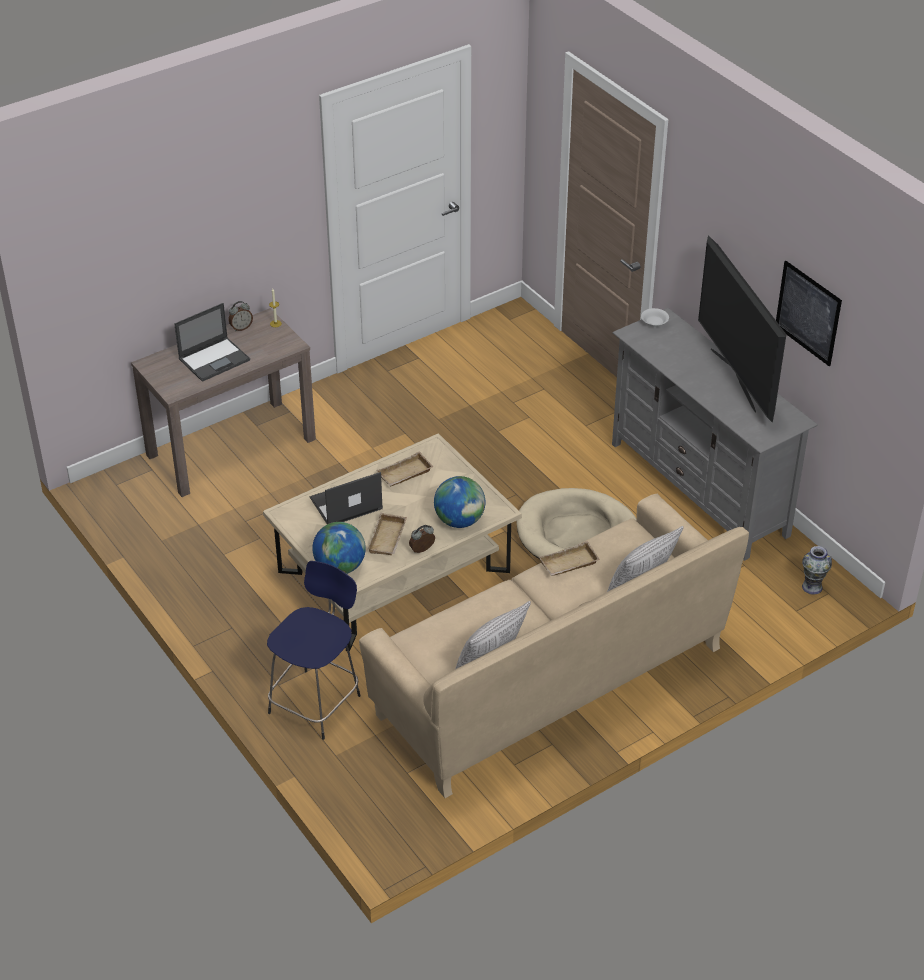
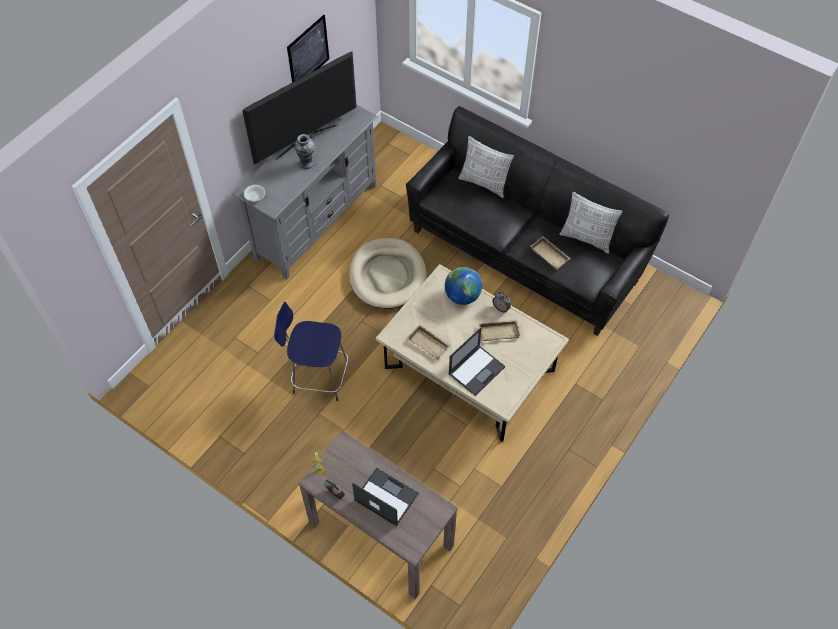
camera: 110 degrees left, 15 degrees up
(316, 702) = (604, 372): blue stool -> blue stool (318, 377)
(340, 567) = (540, 350): globe -> none
(345, 504) = (477, 370): laptop -> laptop turned 90 degrees counterclockwise
(551, 681) = (524, 255): beige sofa -> black sofa
(569, 564) = (483, 220): beige tray -> beige tray (550, 255)
(812, 587) = (385, 151): vase -> vase (306, 163)

